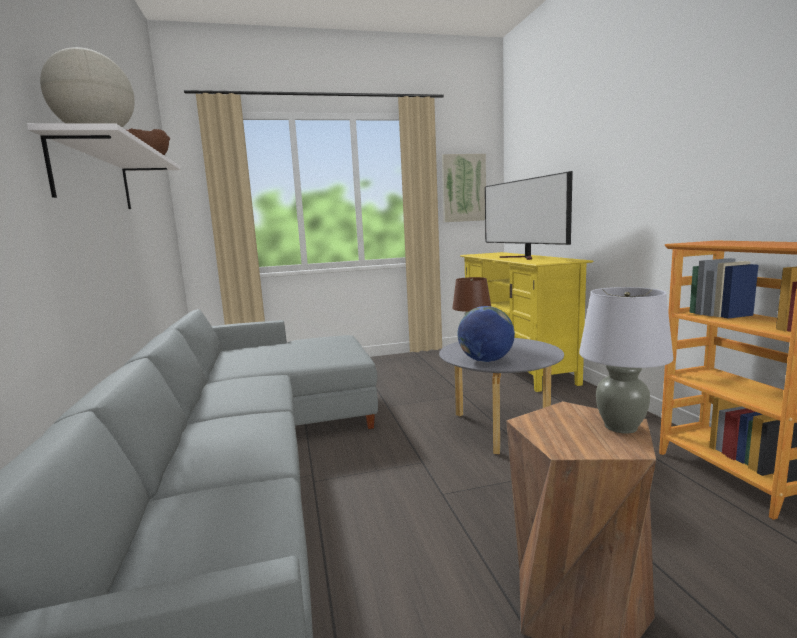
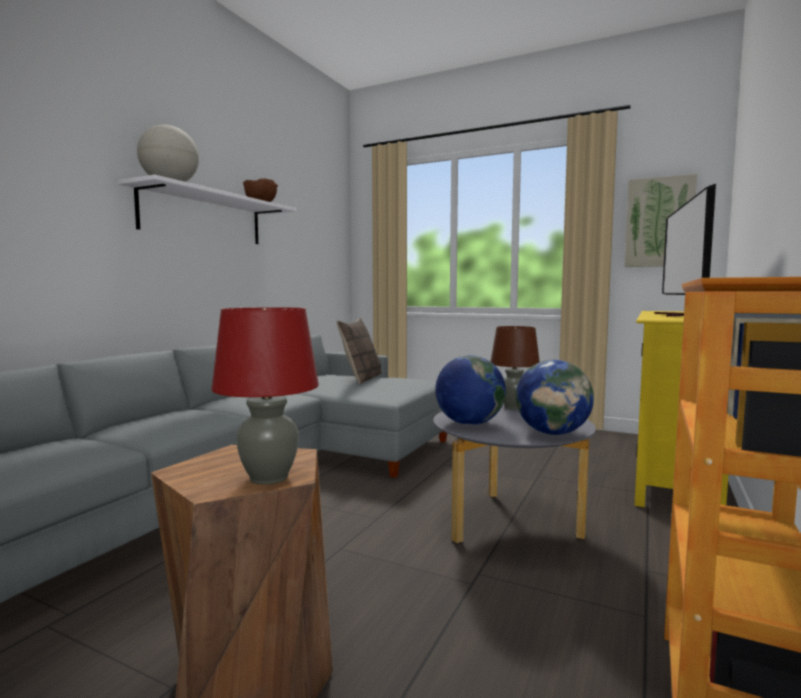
camera: 40 degrees right, 5 degrees down
(284, 347) = (361, 378): none -> pillow
(542, 353) = (552, 433): none -> globe
(620, 427) = (269, 477): grey table lamp -> red table lamp

